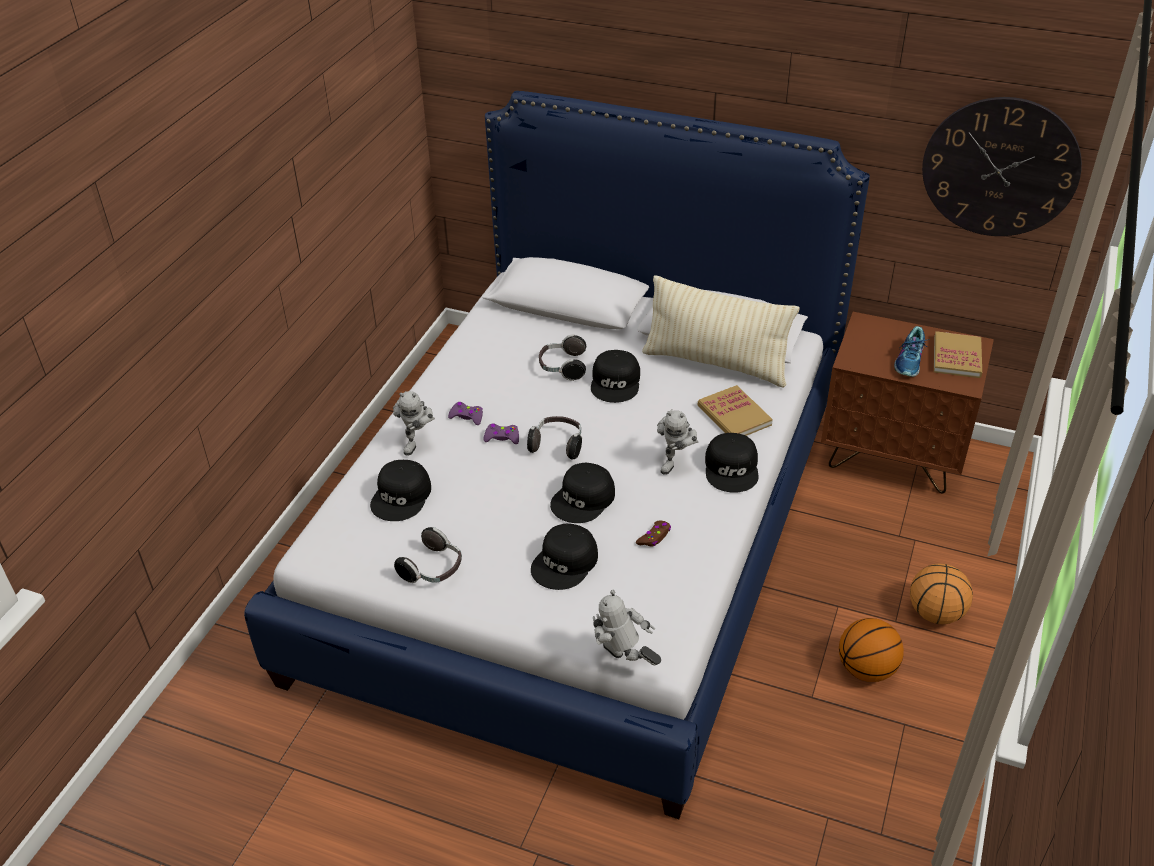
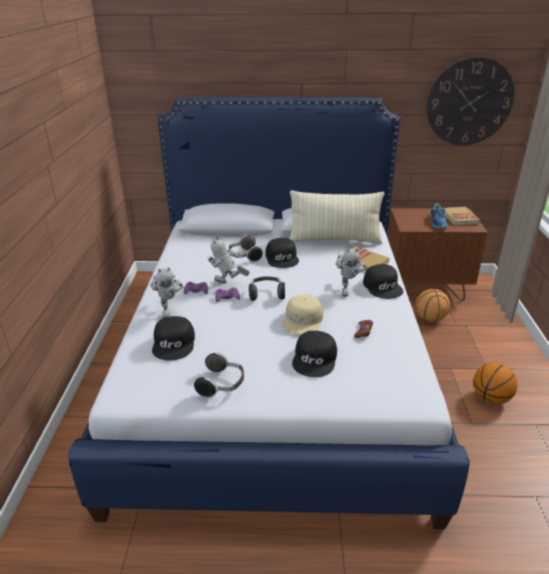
camera: 20 degrees left, 10 degrees down
(584, 499) = (303, 320): black cap -> beige cap
(623, 663) = (399, 412): toy robot -> toy robot (228, 284)
(936, 613) = (504, 358): basketball -> basketball (430, 318)

